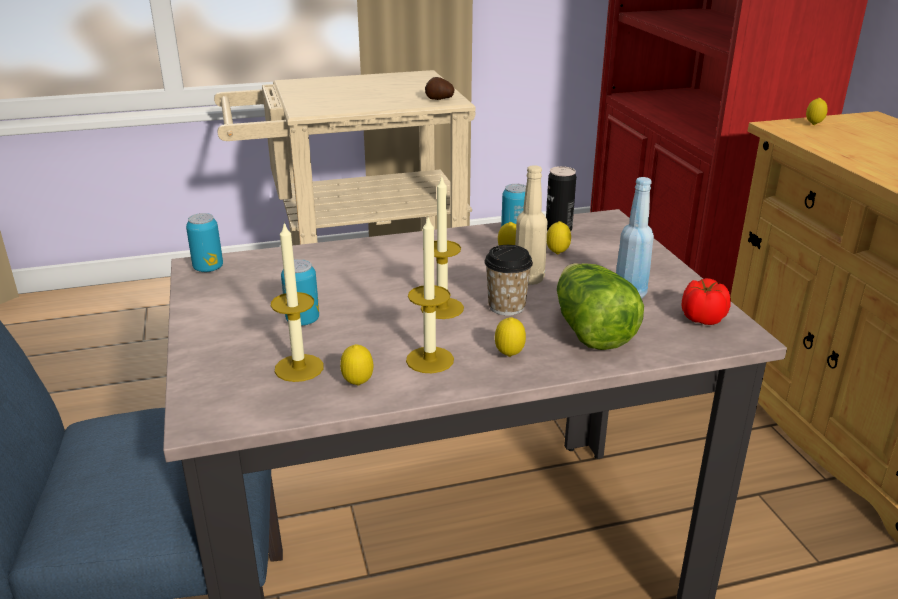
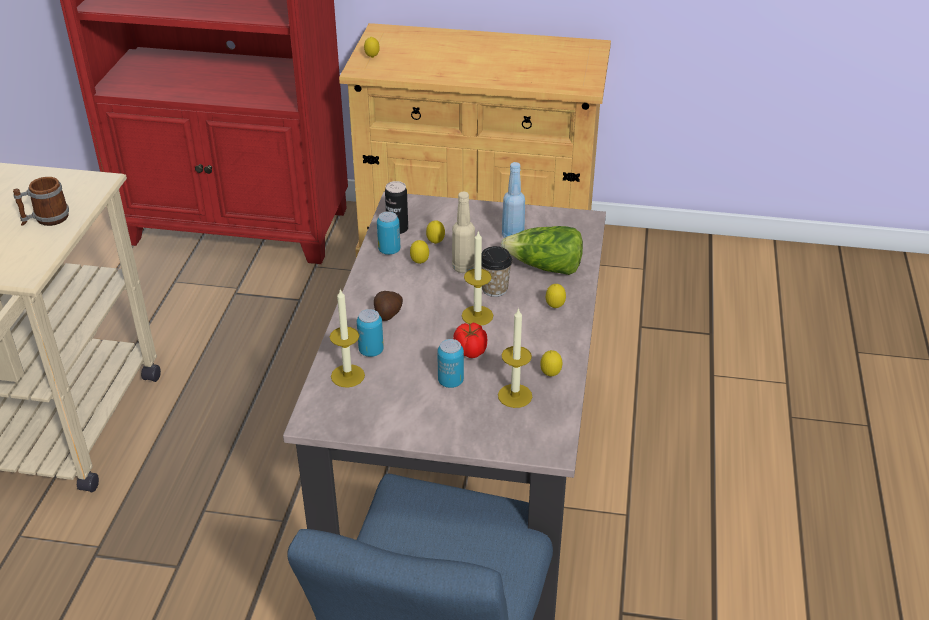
camera: 65 degrees left, 10 degrees up
(208, 268) = (323, 415): can -> can (371, 351)
(381, 100) = (46, 219): none -> mug
(430, 360) = (539, 339): candle -> candle (347, 376)
(439, 99) = (87, 186): potato -> potato (387, 314)
(701, 319) = (559, 224): tomato -> tomato (470, 352)

